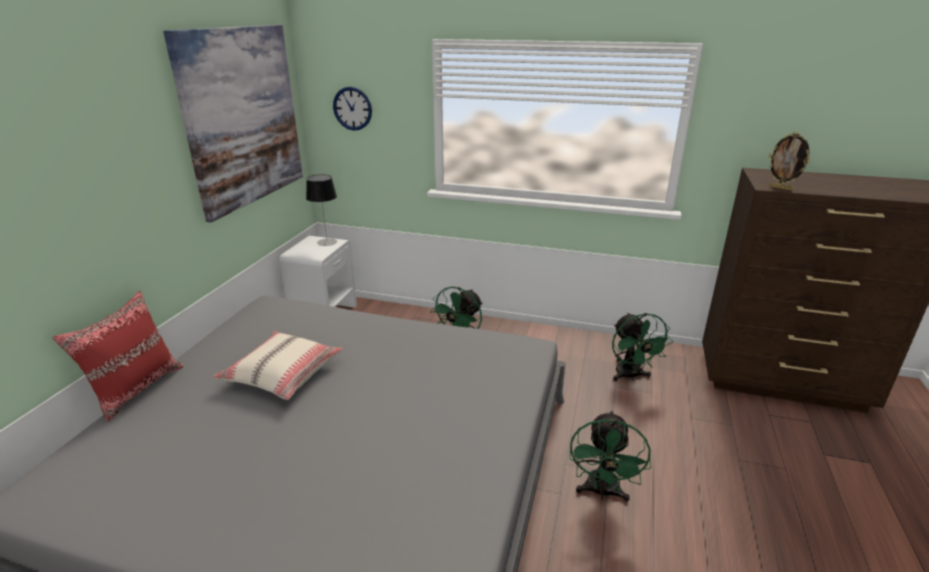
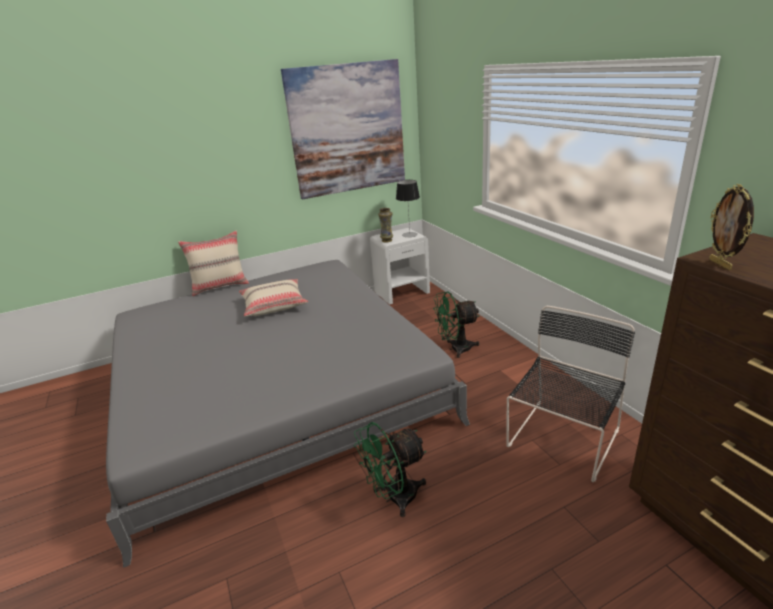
camera: 50 degrees right, 0 degrees up
(137, 389) = (220, 286): red pillow -> beige pillow
(312, 255) = (387, 240): none -> vase
(352, 108) = (440, 127): wall clock -> none
(630, 376) = (561, 440): green fan -> black chair

